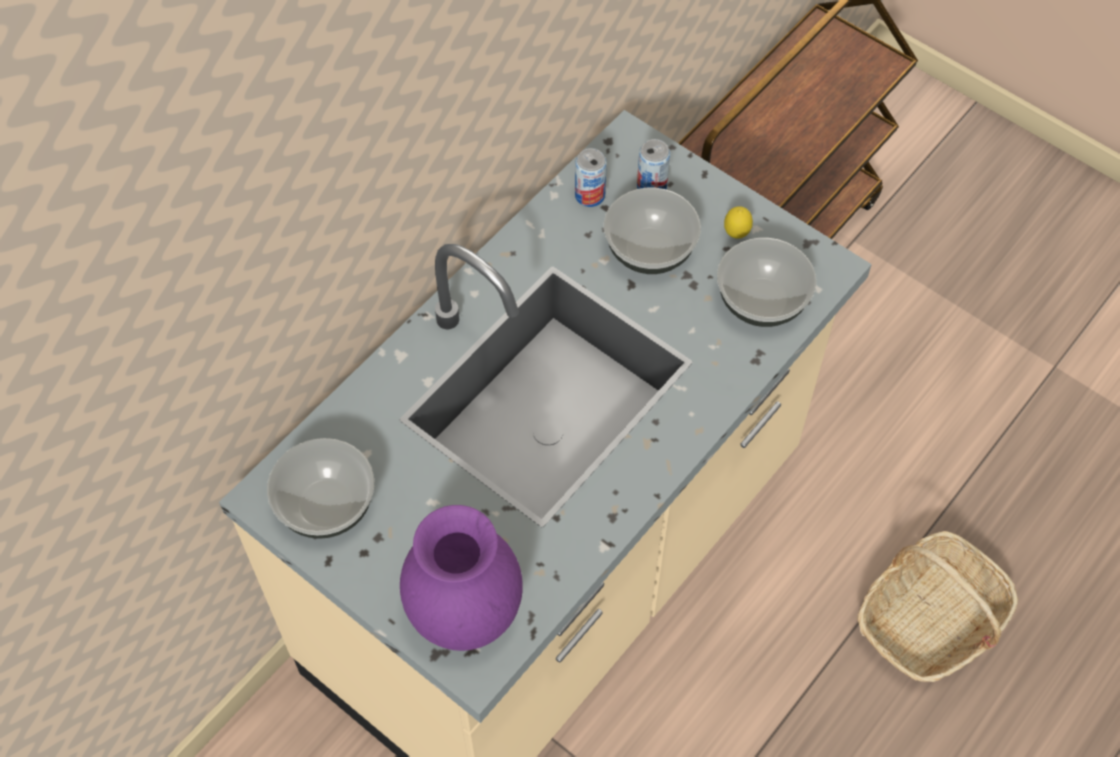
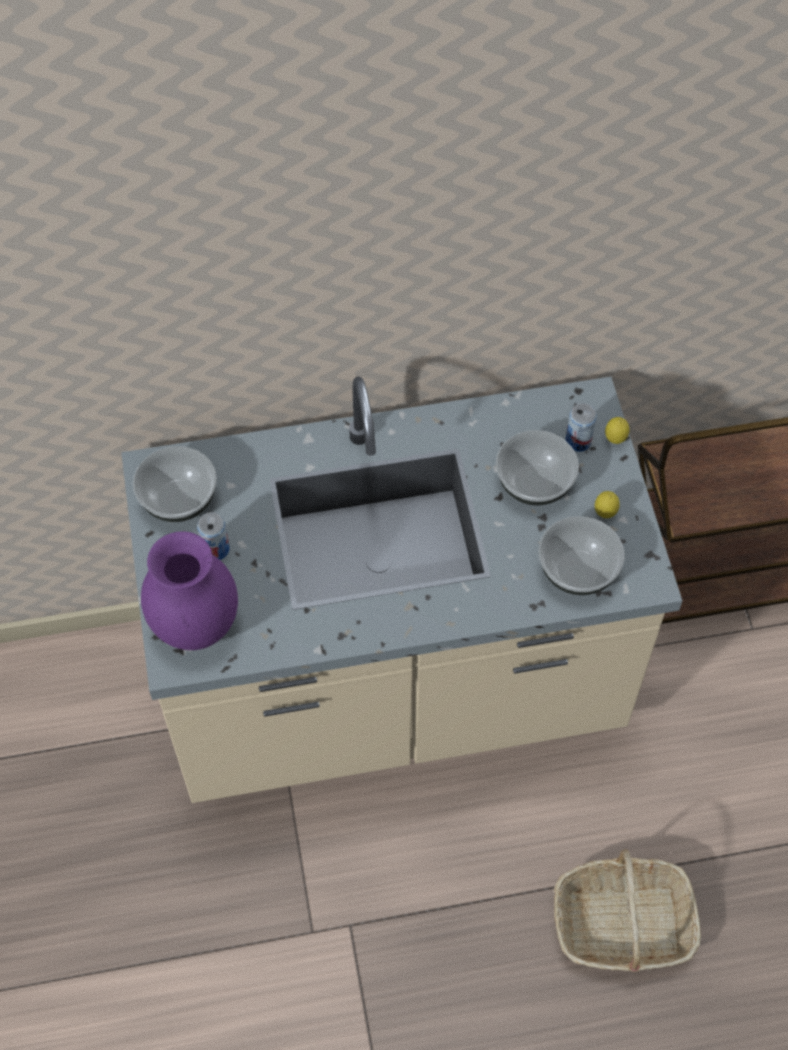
camera: 40 degrees right, 0 degrees up
(590, 195) = (529, 419): can -> can (216, 549)
(682, 163) = (615, 440): none -> lemon

